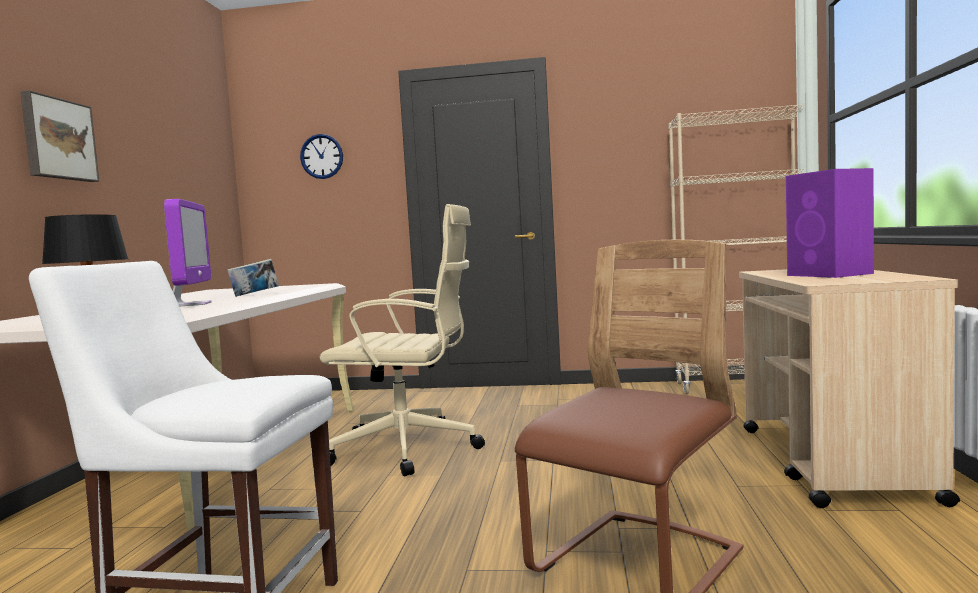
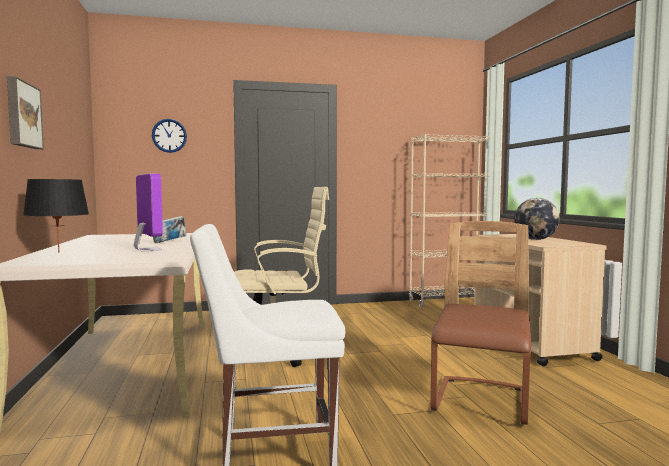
camera: 20 degrees left, 0 degrees up
(831, 274) = (535, 239): purple speaker -> globe

